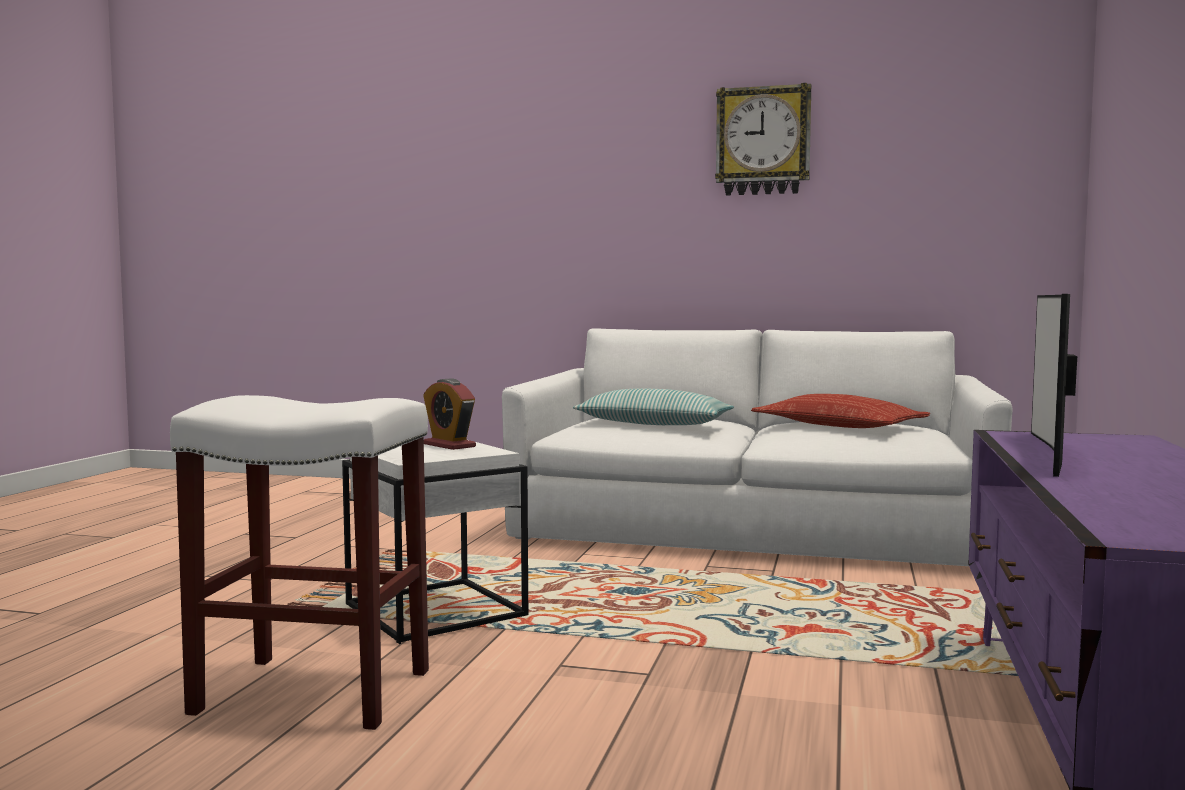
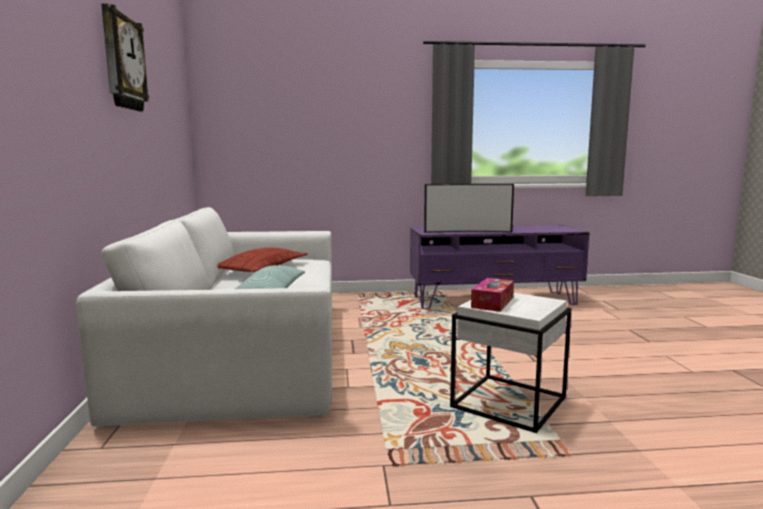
camera: 110 degrees left, 5 degrees up
(310, 692) = (642, 400): white stool -> none
(449, 445) = (492, 302): alarm clock -> tissue box

